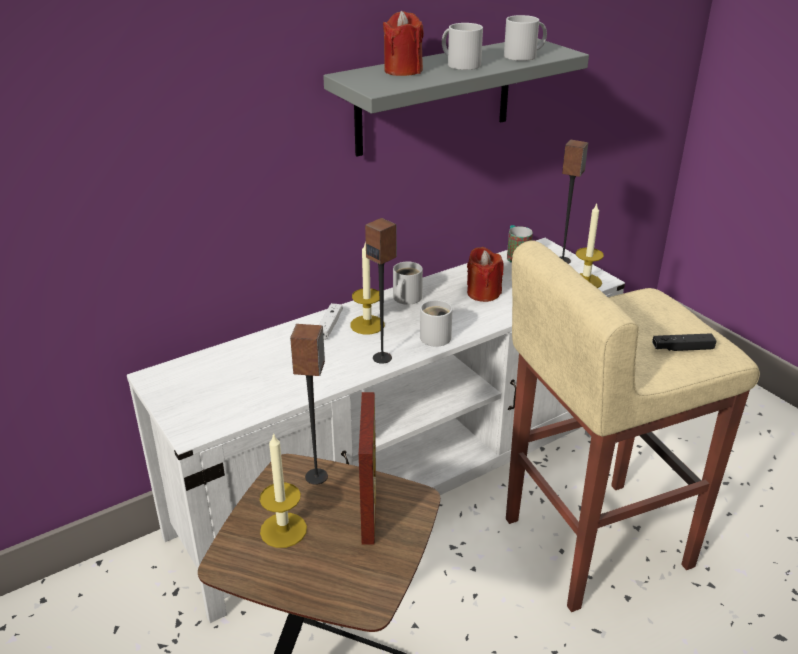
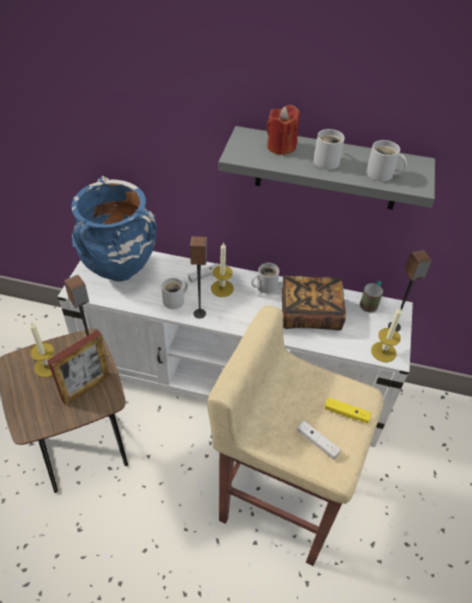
camera: 45 degrees right, 15 degrees up
(226, 381) = (121, 273): none -> blue vase
(436, 336) = (244, 321): white mug -> white mug (175, 300)
(483, 293) = (310, 314): red candle -> book
(663, 316) = (346, 413): none -> yellow game controller
(682, 348) = (317, 442): black game controller -> white game controller

